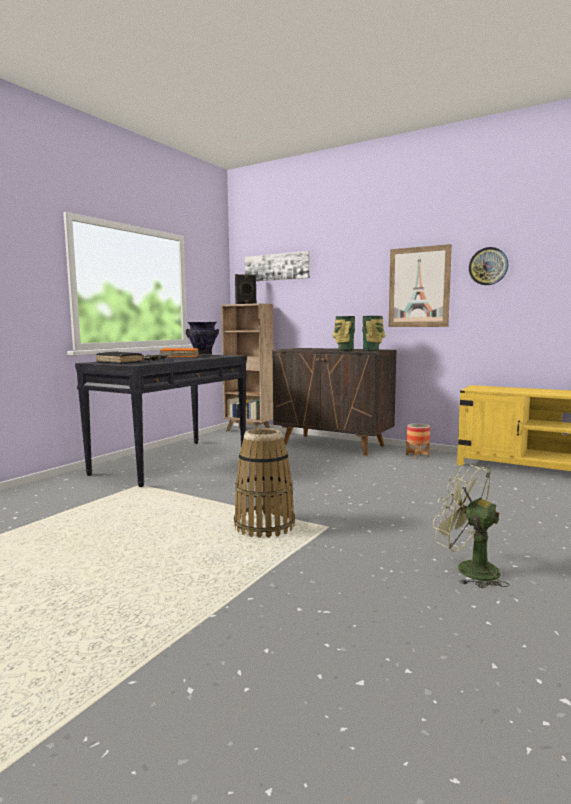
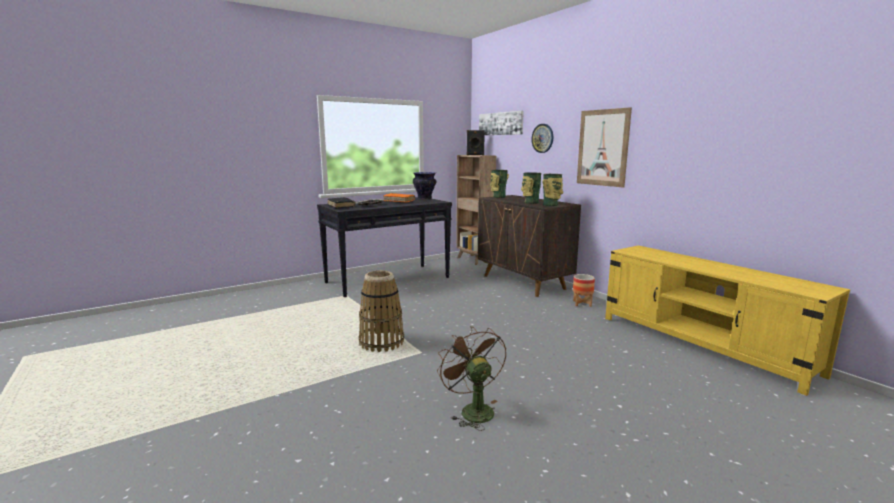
camera: 25 degrees right, 5 degrees up
(292, 349) = (498, 197): none -> vase
(468, 569) = (472, 410): green fan -> brown fan
(488, 266) = (662, 130): wall clock -> wall clock (542, 138)

